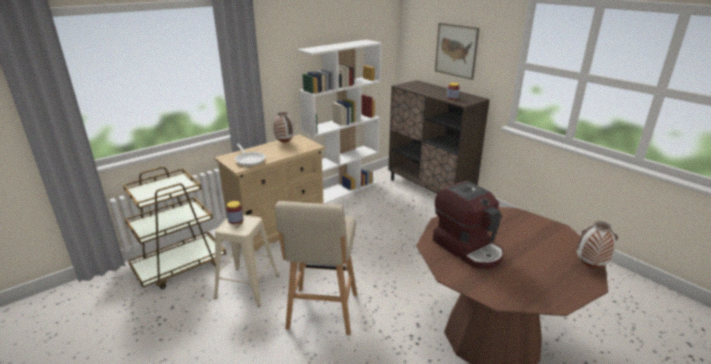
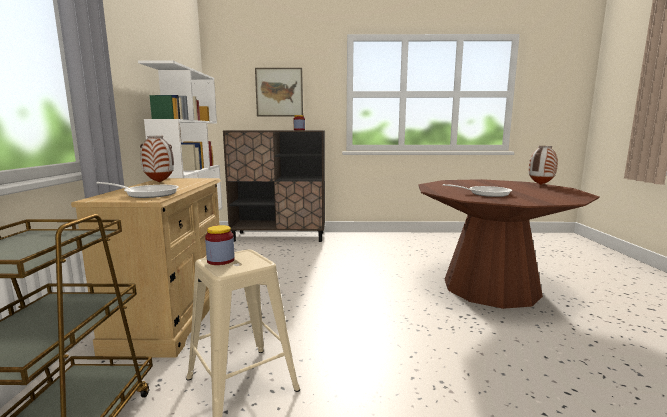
camera: 50 degrees left, 15 degrees down
(322, 313) = (373, 348): beige stool -> none
(468, 248) = (485, 193): coffee machine -> frying pan

